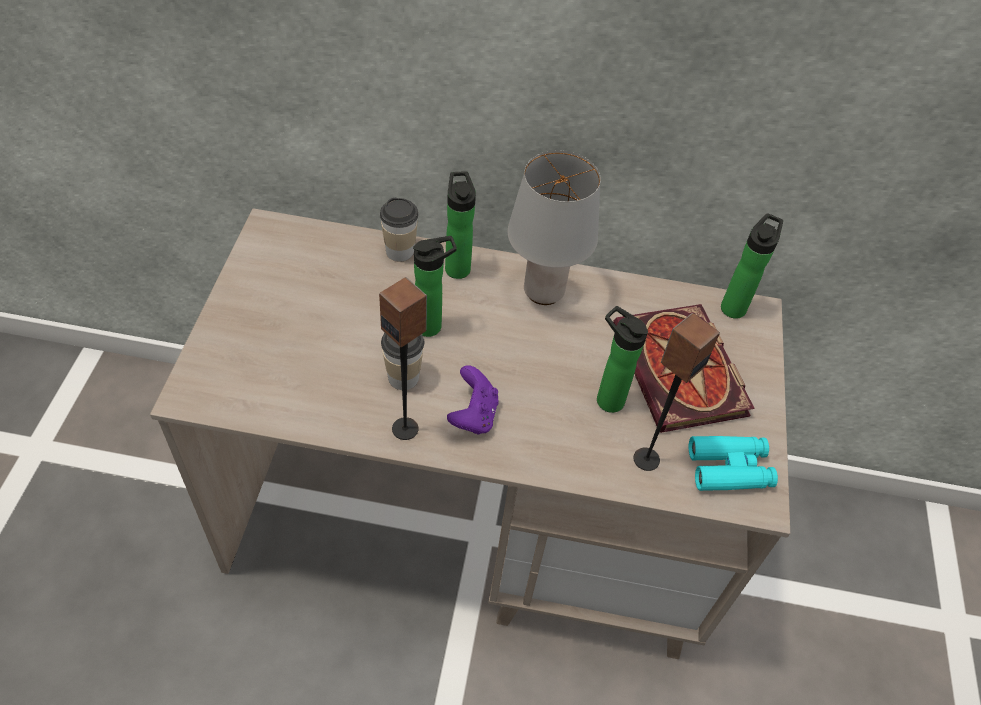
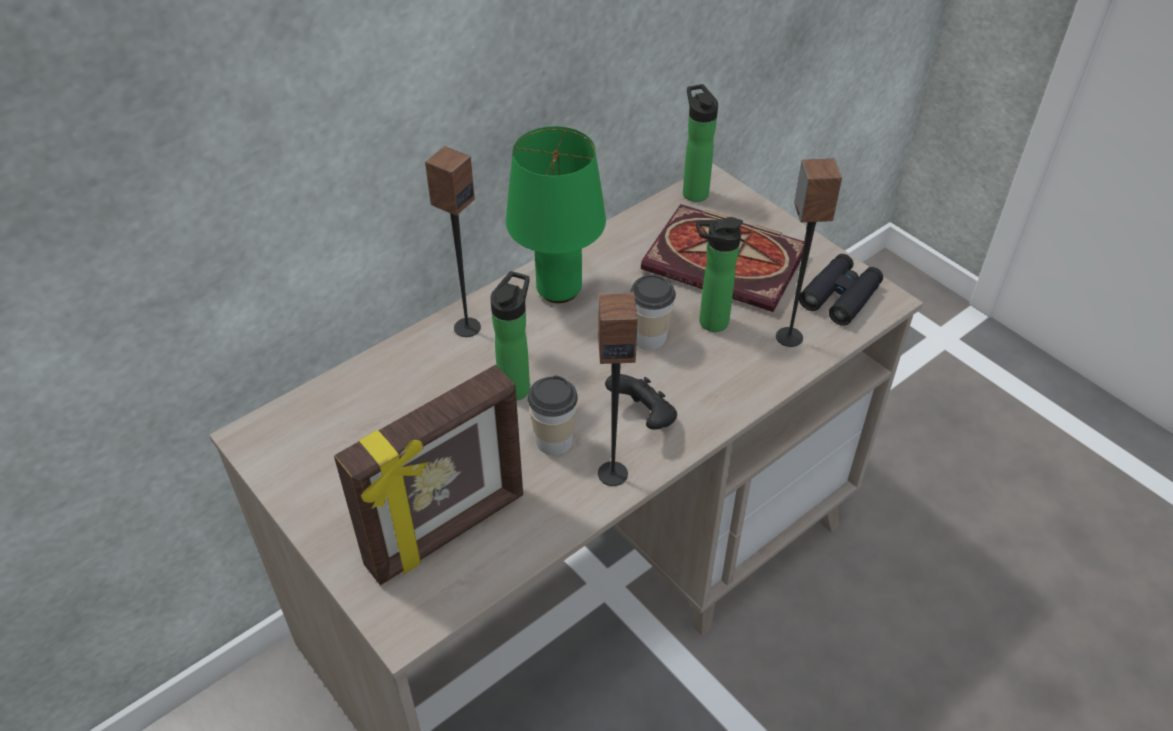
camera: 45 degrees left, 5 degrees down
(277, 370) = (447, 532): none -> picture frame
(400, 251) = (402, 355): cup -> cup (650, 337)
(457, 266) = (466, 327): bottle -> speaker
(473, 415) = (644, 417): purple game controller -> black game controller
(542, 292) = (558, 291): grey table lamp -> green table lamp
(729, 468) = (840, 296): turquoise binoculars -> black binoculars

